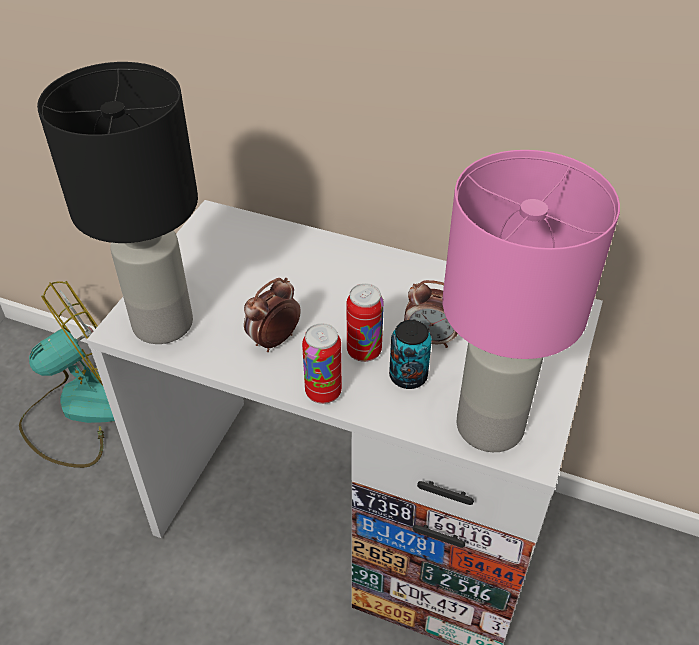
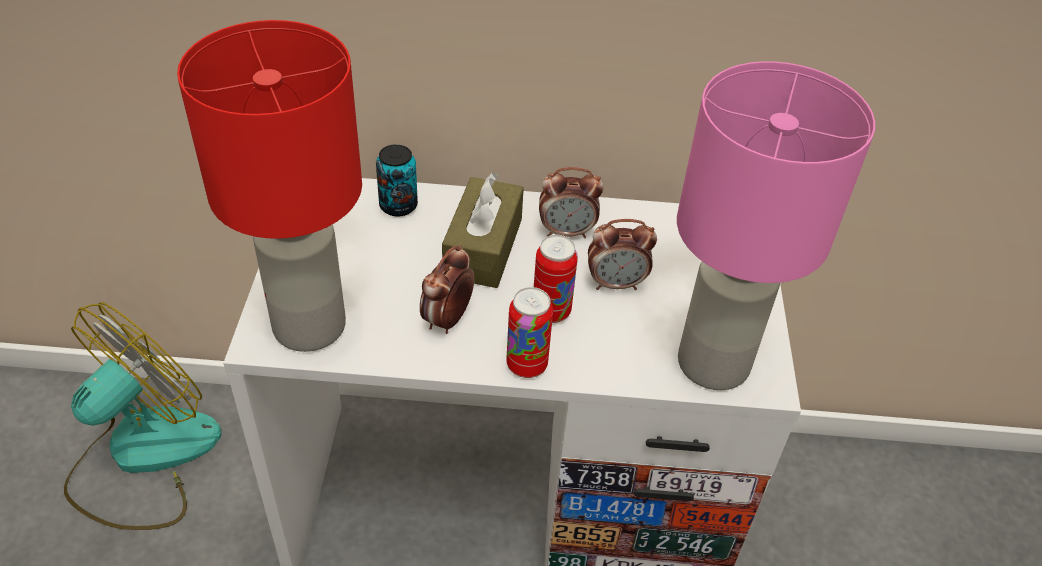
camera: 20 degrees left, 0 degrees up
(161, 325) = (308, 327): black table lamp -> red table lamp
(329, 287) = (483, 247): none -> brown tissue box
(407, 286) = (567, 232): none -> alarm clock
(408, 376) = (609, 329): can -> can (398, 206)

